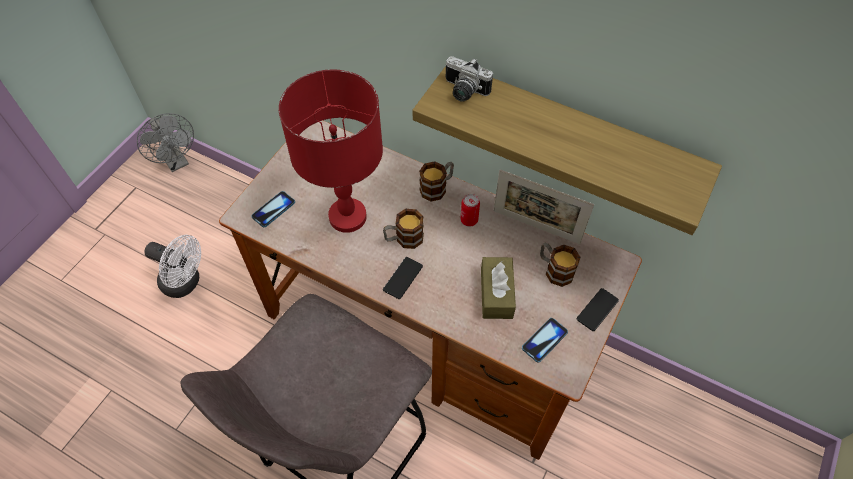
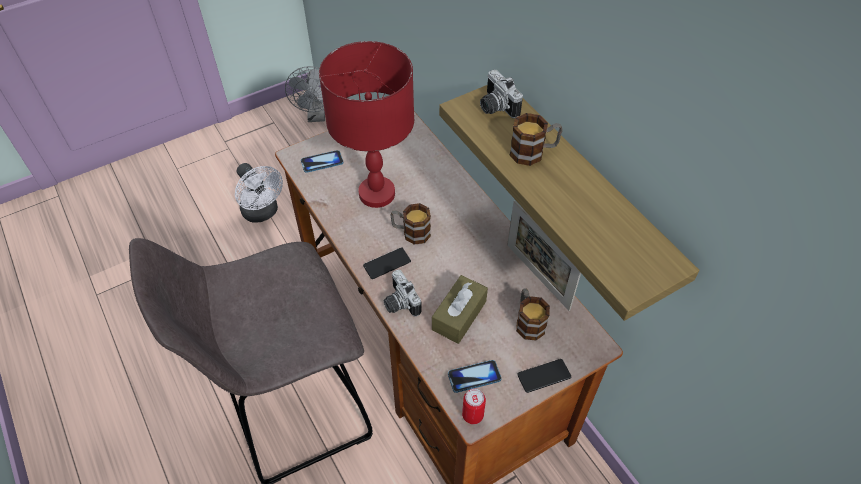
camera: 30 degrees right, 5 degrees down
(437, 187) = (470, 203): mug -> mug (533, 152)
(438, 309) = (399, 303): none -> camera
(469, 220) = (479, 243): can -> can (472, 415)

